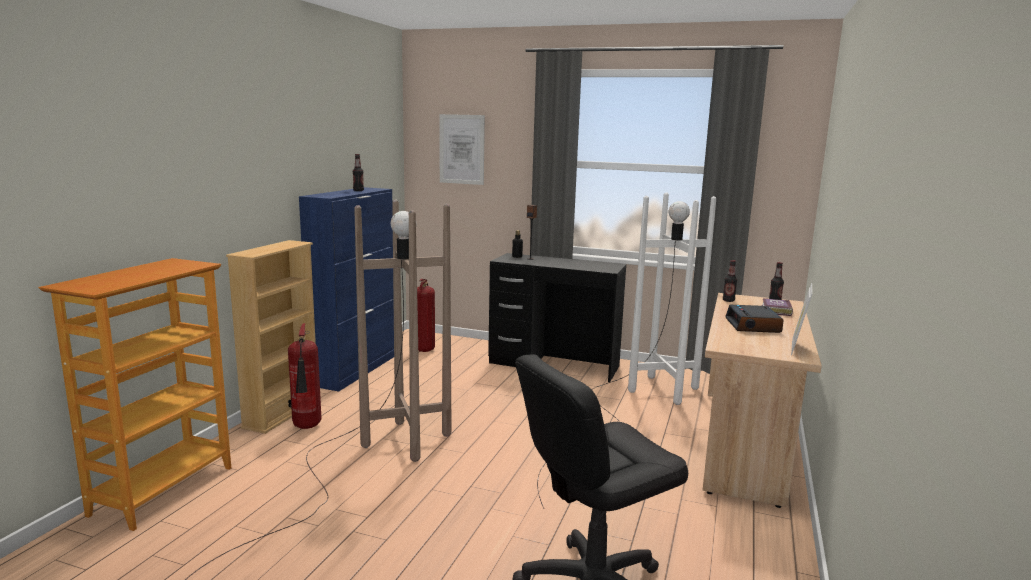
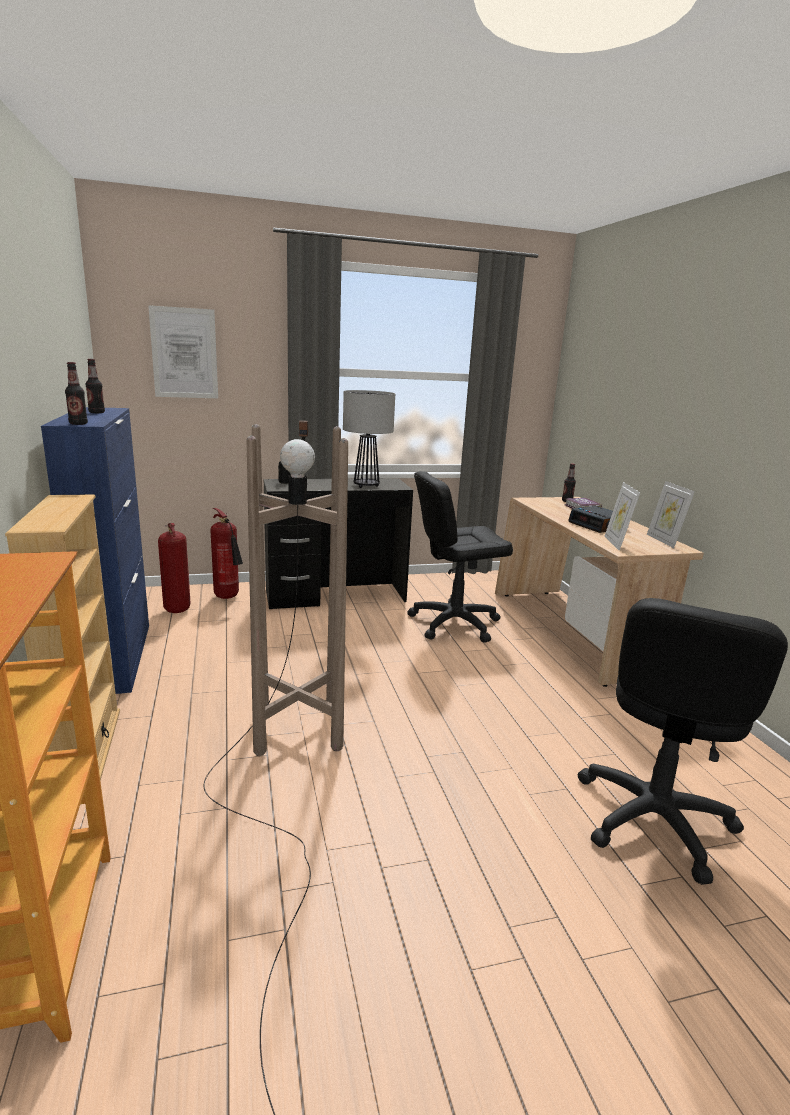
camera: 35 degrees left, 5 degrees up
(307, 427) = (150, 755): fire extinguisher -> fire extinguisher (228, 597)
(579, 266) = (366, 486): none -> table lamp
(630, 408) = (454, 623): white floor lamp -> black office chair
(728, 300) = (535, 504): bottle -> bottle (78, 424)
(731, 341) = (616, 543): none -> picture frame

